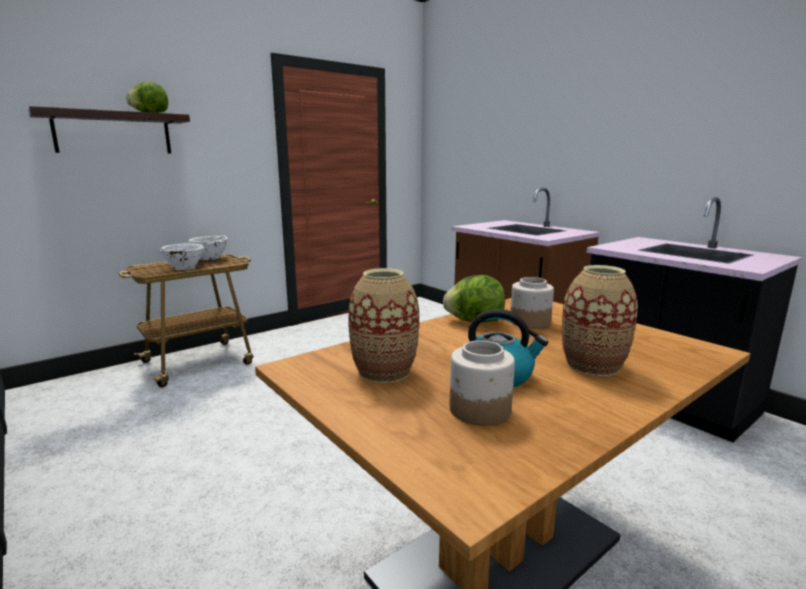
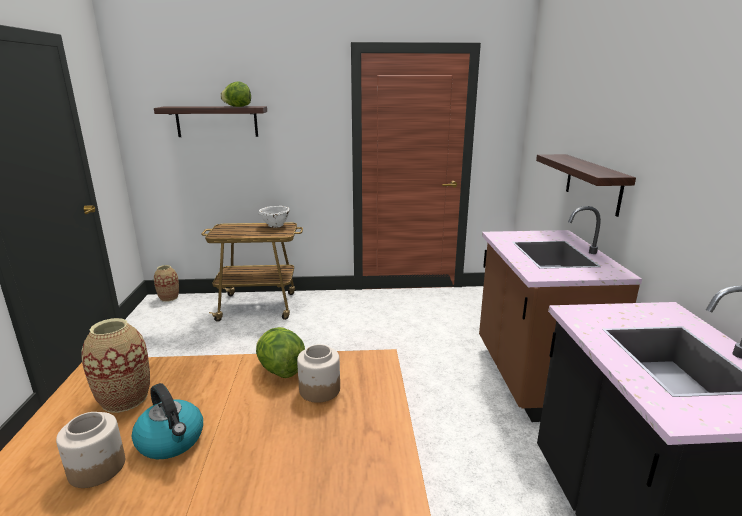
camera: 35 degrees right, 5 degrees up
(184, 268) = (245, 233): white bowl -> none
(527, 175) = (593, 183): none -> shelf
(592, 365) = (254, 468): vase -> vase (169, 297)

